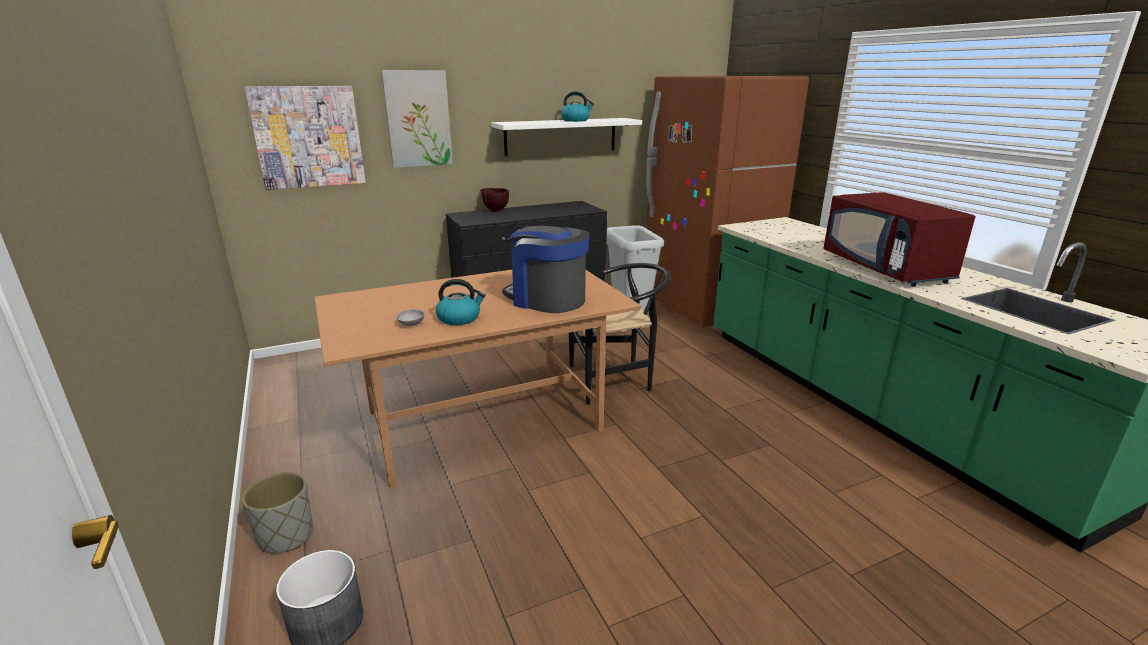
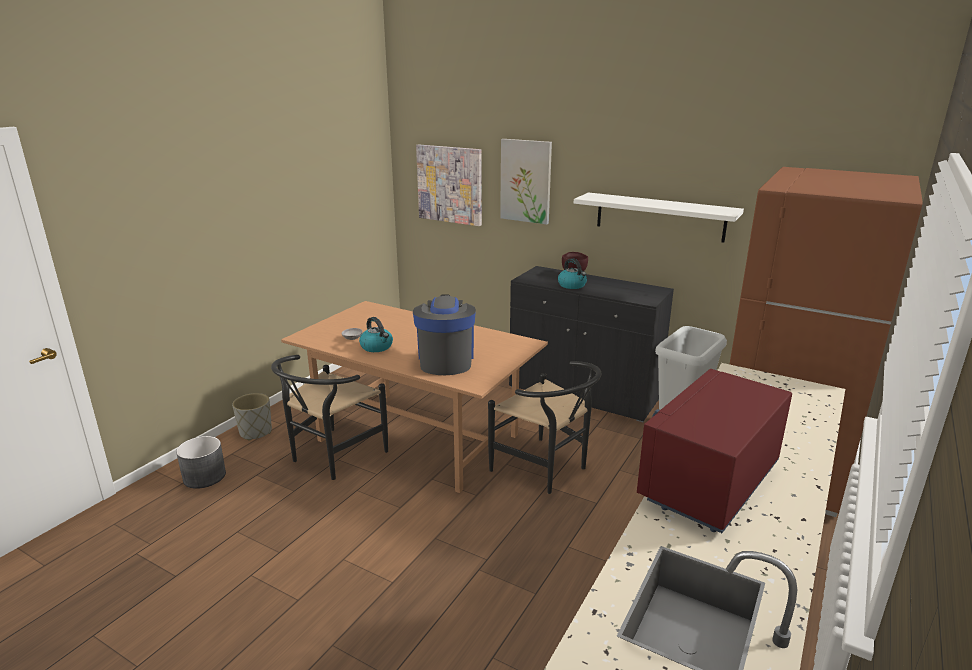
camera: 55 degrees right, 0 degrees up
(442, 488) = (332, 457): none -> black chair
(576, 120) = (662, 204): kettle -> kettle (572, 285)

